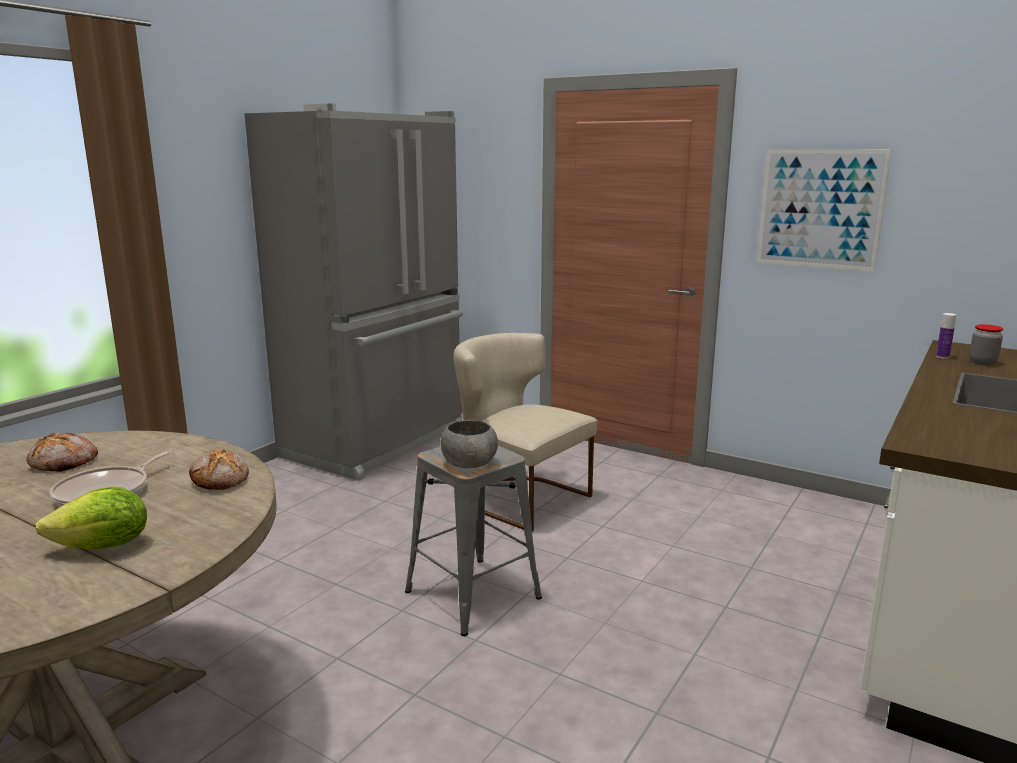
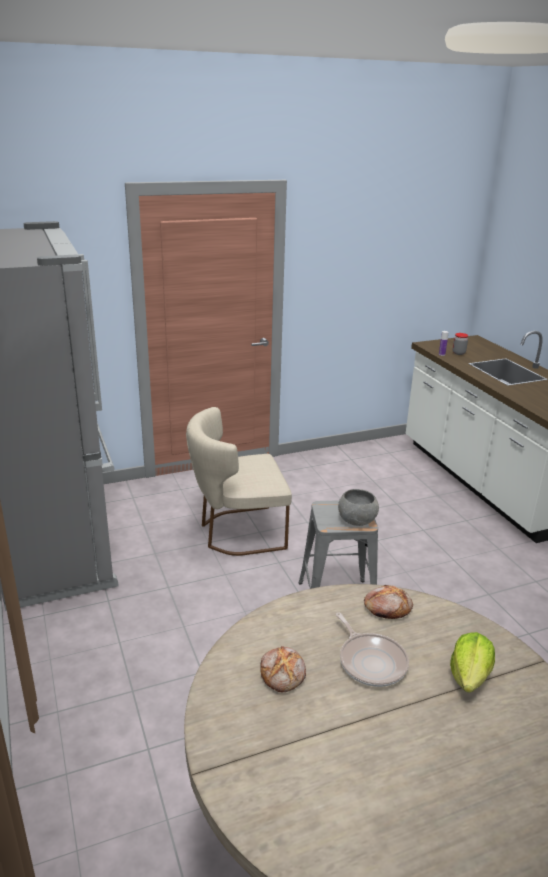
camera: 55 degrees left, 10 degrees up
(820, 209) = (341, 273): picture -> none

